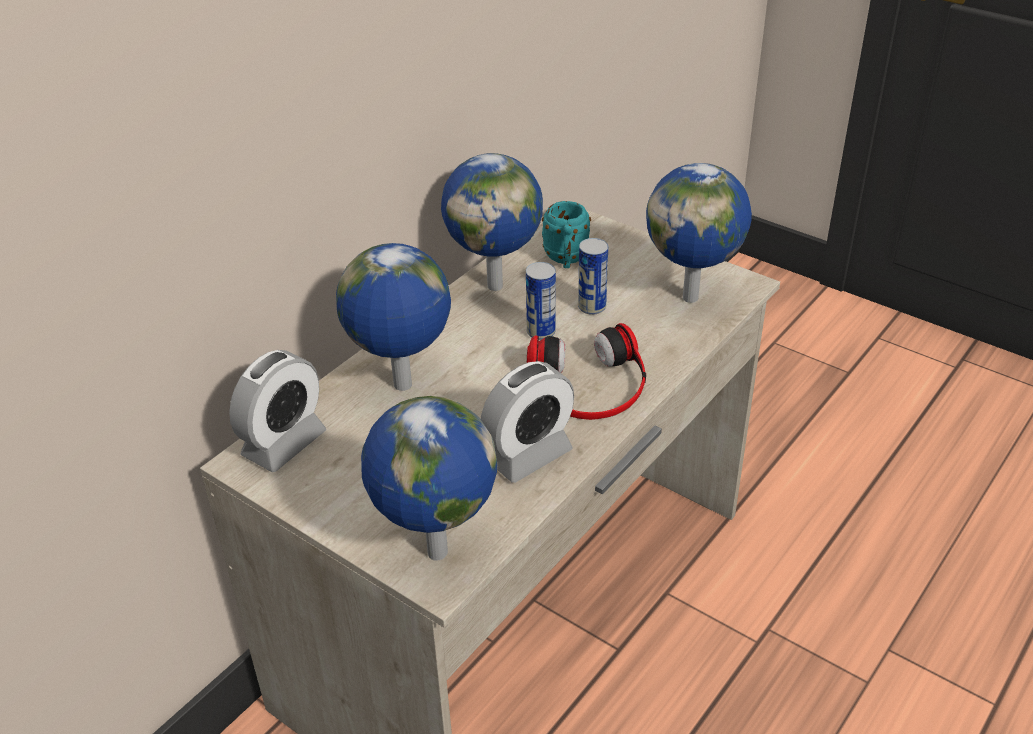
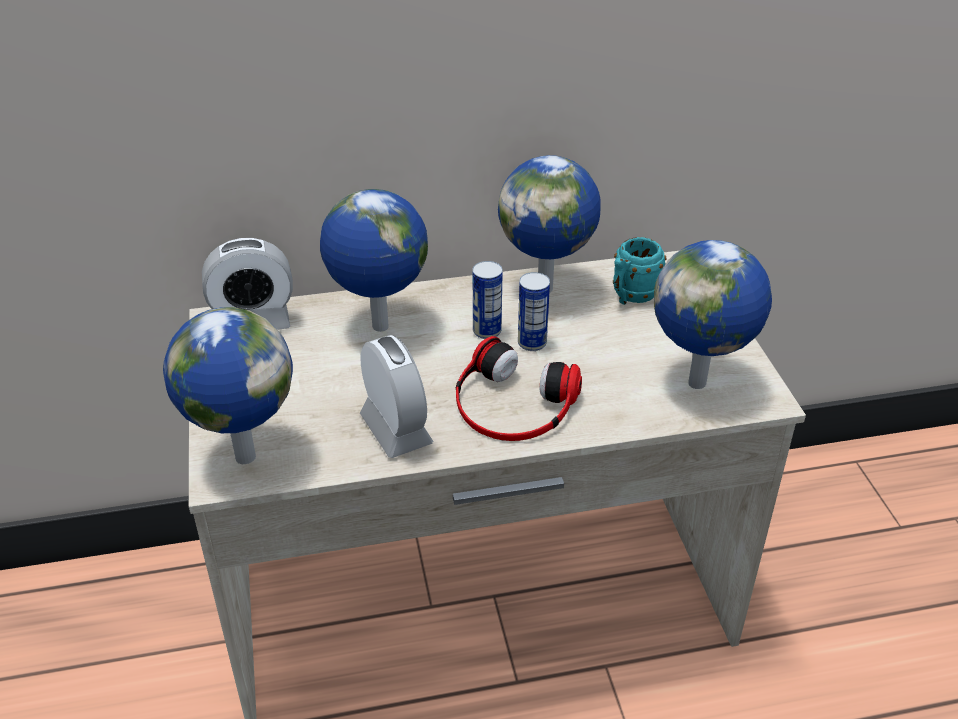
camera: 40 degrees right, 0 degrees up
(528, 455) = (396, 429): alarm clock -> alarm clock turned 120 degrees counterclockwise
(592, 307) = (600, 345): can -> can (487, 331)

